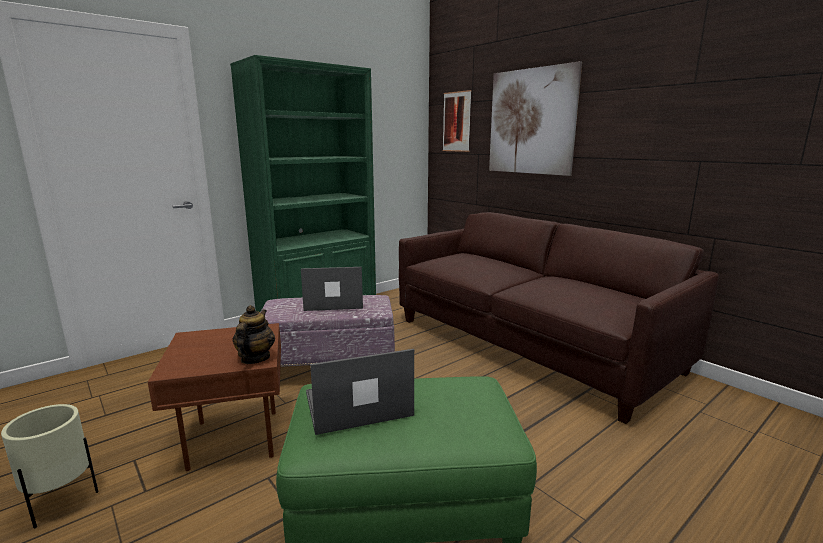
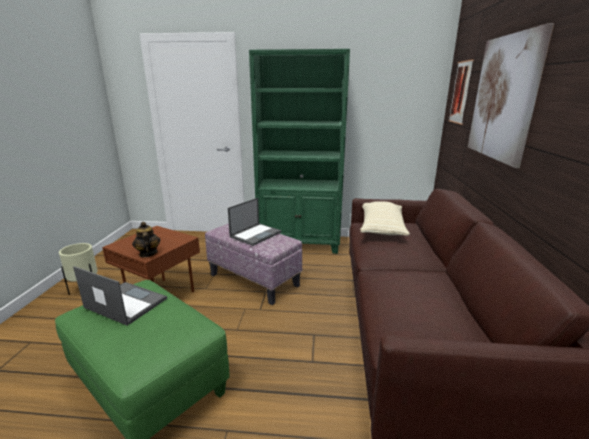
camera: 45 degrees right, 5 degrees up
(255, 358) = (148, 253): teapot -> teapot turned 75 degrees counterclockwise
(333, 302) = (256, 234): laptop -> laptop turned 90 degrees clockwise
(451, 261) = (381, 228): none -> beige pillow

